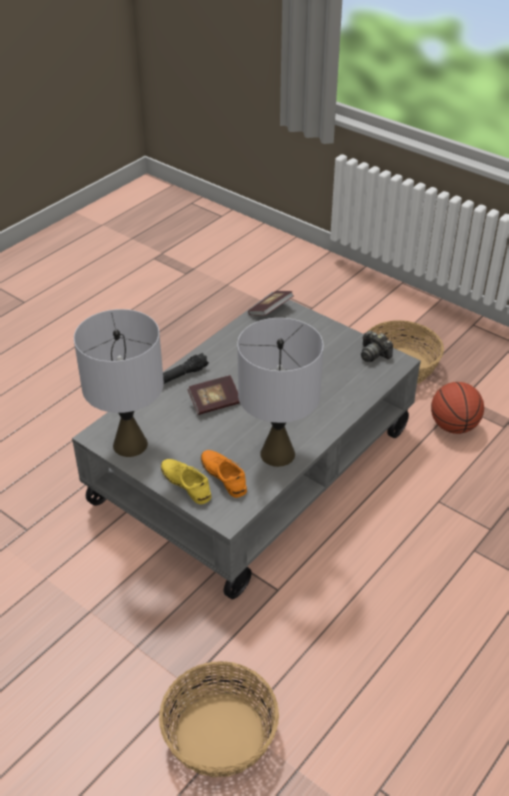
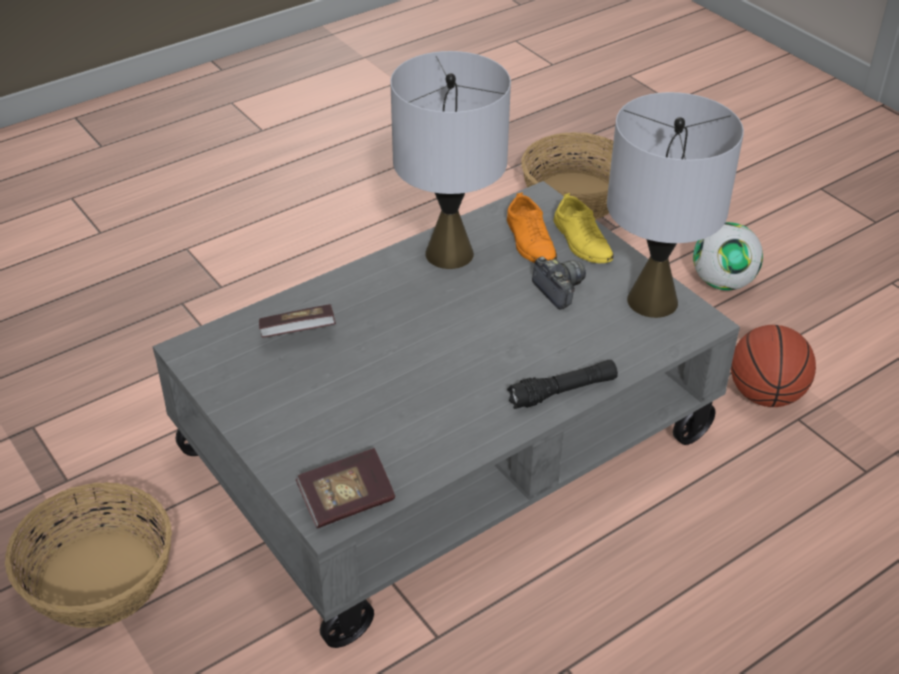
camera: 165 degrees left, 0 degrees up
(73, 648) = (722, 282): none -> football
(214, 403) = (514, 338): book -> book (298, 333)
(374, 354) = (218, 370): camera -> camera (558, 290)
(453, 426) = (107, 444): basketball -> basketball (765, 395)

